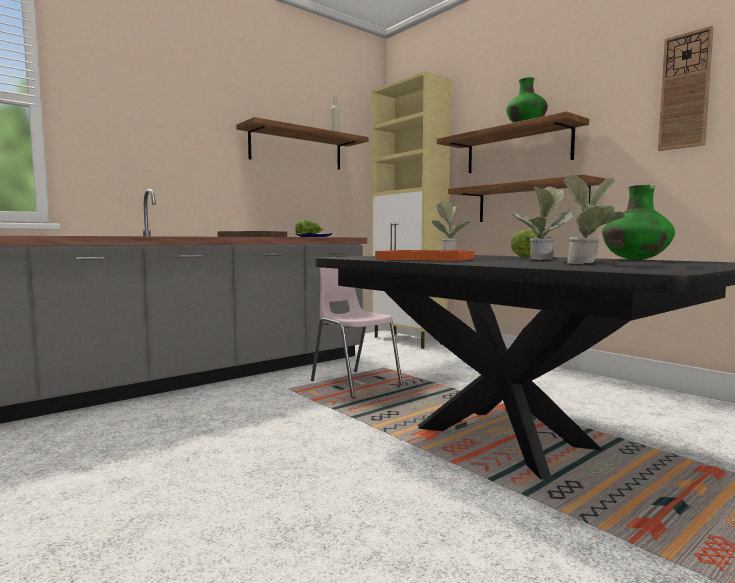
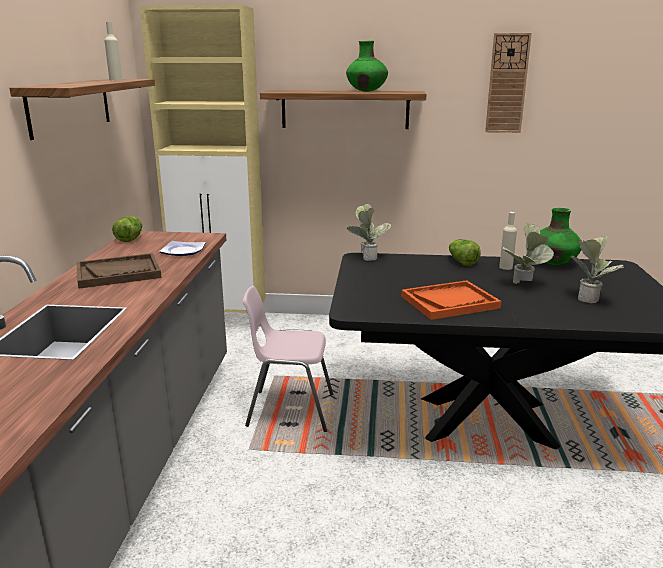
camera: 45 degrees left, 15 degrees up
(530, 203) = (361, 167): shelf -> none
(563, 258) = (505, 267): none -> beige bottle

